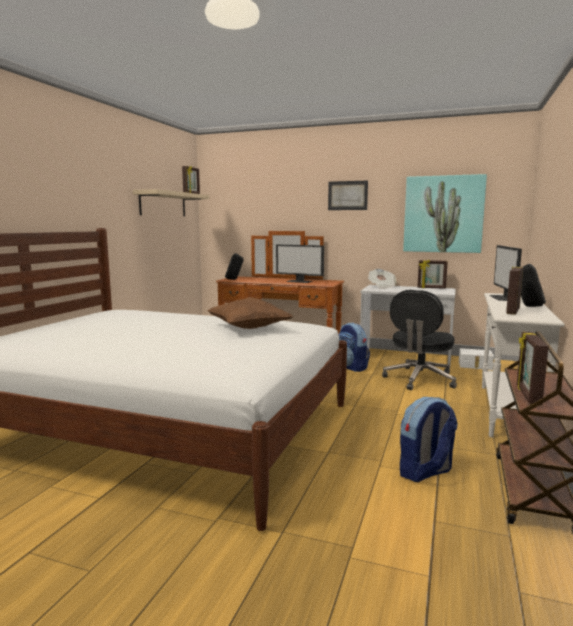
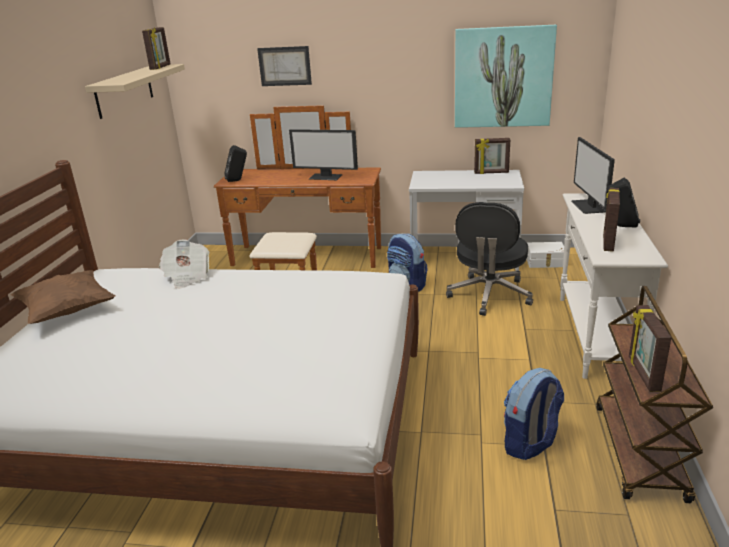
camera: 10 degrees left, 15 degrees up
(249, 329) = (310, 301): brown pillow -> brown pillow (67, 312)
(347, 195) = (378, 55): picture -> picture (284, 66)
(382, 287) = (431, 176): newspaper -> newspaper (187, 276)

